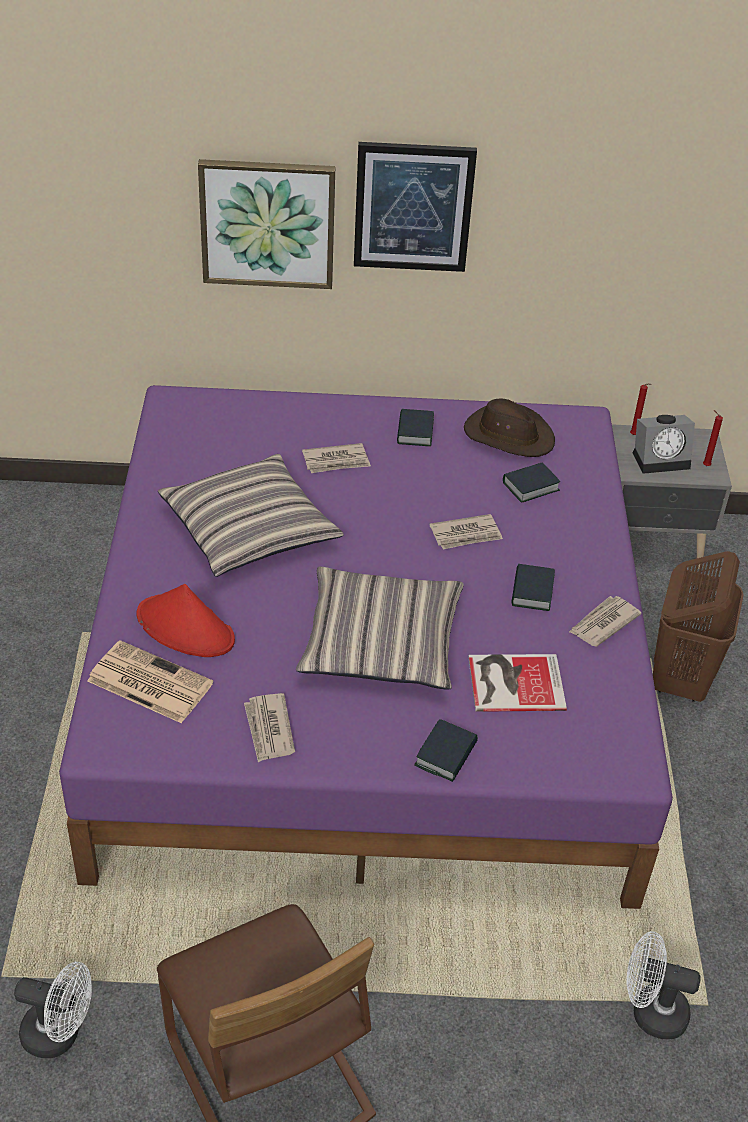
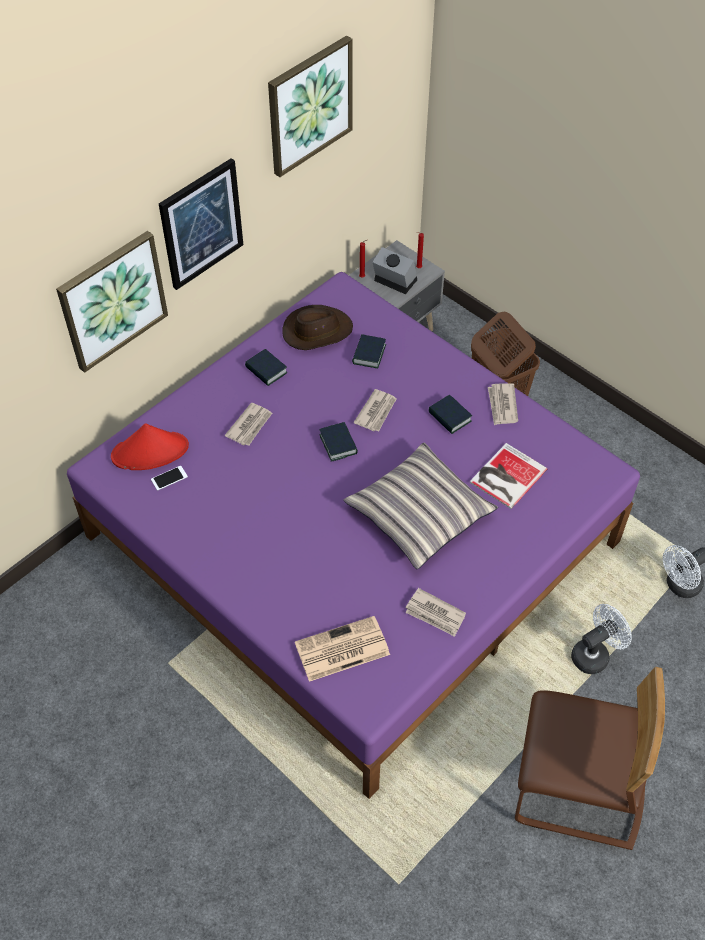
camera: 45 degrees left, 10 degrees up
(60, 1034) = (465, 877): white fan -> white fan (594, 654)
(186, 628) = (315, 600): red hat -> red hat (150, 451)
(213, 448) = (169, 478): none -> phone
(249, 529) = (263, 510): pillow -> none
(446, 755) = (528, 545): book -> book (338, 444)
(615, 150) = (309, 105): none -> picture
(661, 458) = (393, 281): alarm clock -> alarm clock turned 90 degrees counterclockwise

